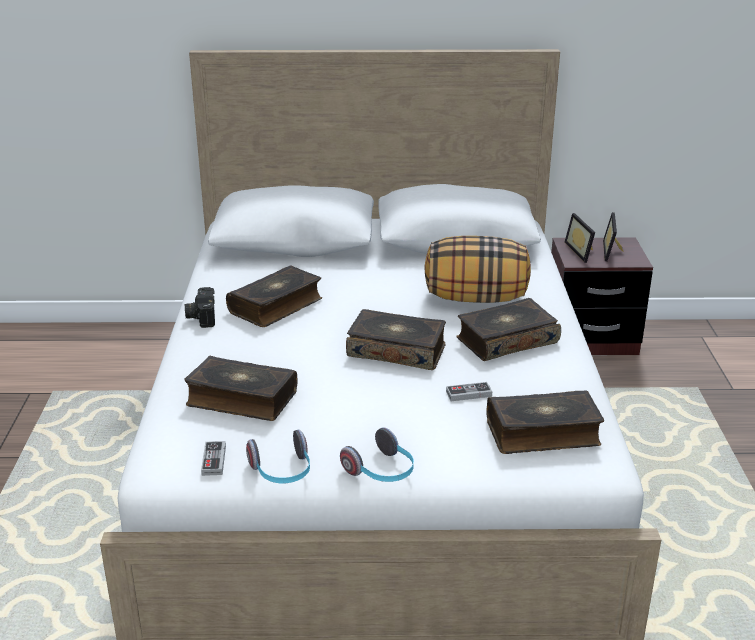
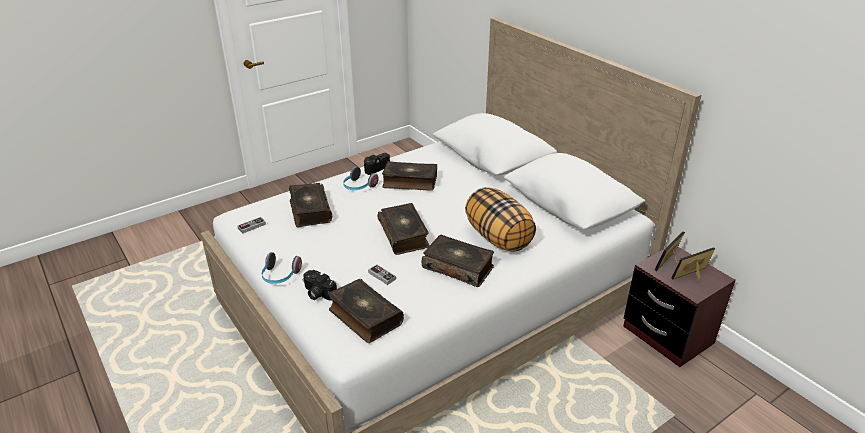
camera: 55 degrees right, 5 degrees up
(282, 472) = (257, 248): headphones -> headphones (358, 187)
(456, 452) = (317, 293): none -> camera

